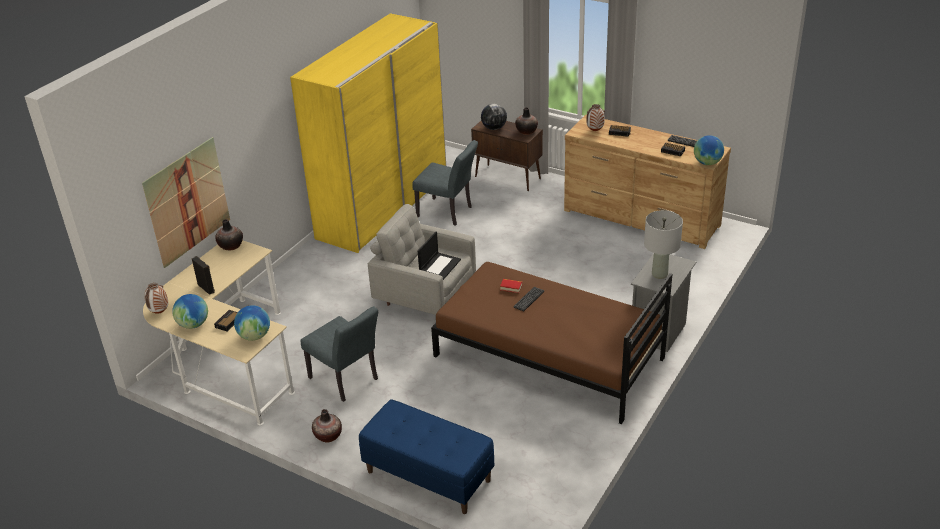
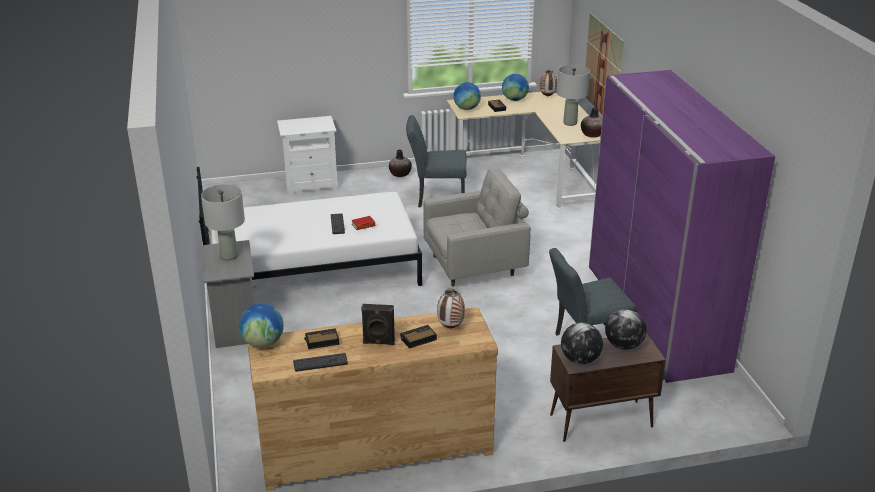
camera: 135 degrees right, 5 degrees down
(206, 288) = (550, 113): black speaker -> black speaker (378, 343)
(217, 267) = (570, 123): none -> grey table lamp
(383, 206) = (655, 317): yellow wardrobe -> purple wardrobe
(427, 476) = (311, 184): blue bench -> white nightstand
(440, 266) = (453, 226): laptop -> none
(526, 131) = (580, 360): vase -> globe
(548, 357) = (312, 270): brown bed -> white bed

